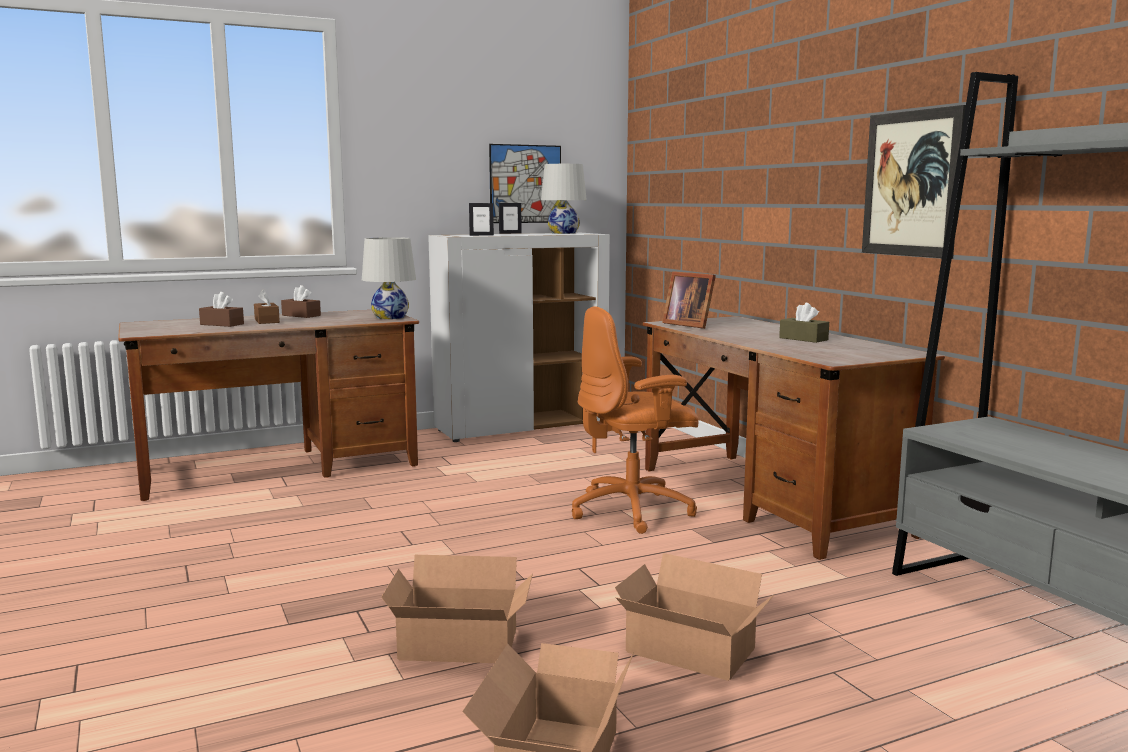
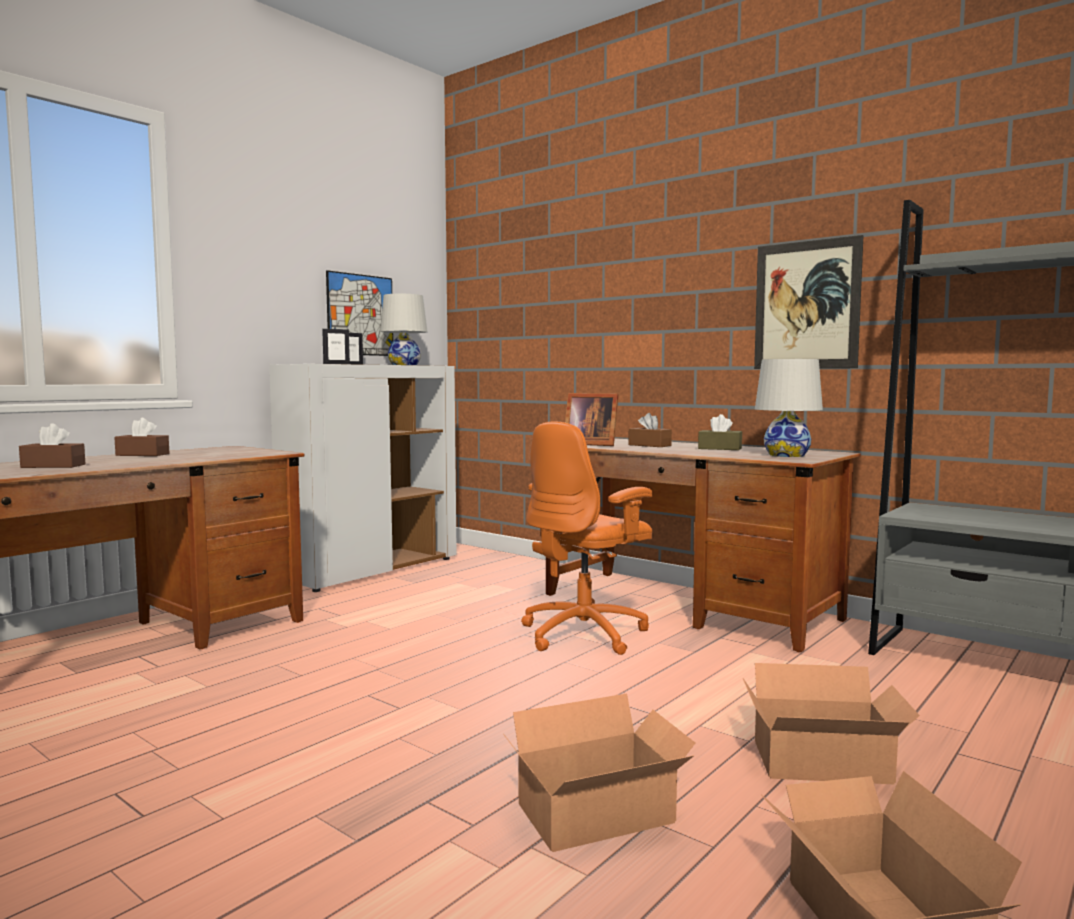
camera: 25 degrees left, 5 degrees down
(267, 321) = (110, 460): brown tissue box -> brown tissue box (649, 445)
(390, 317) = (263, 451): white table lamp -> white table lamp (786, 455)

